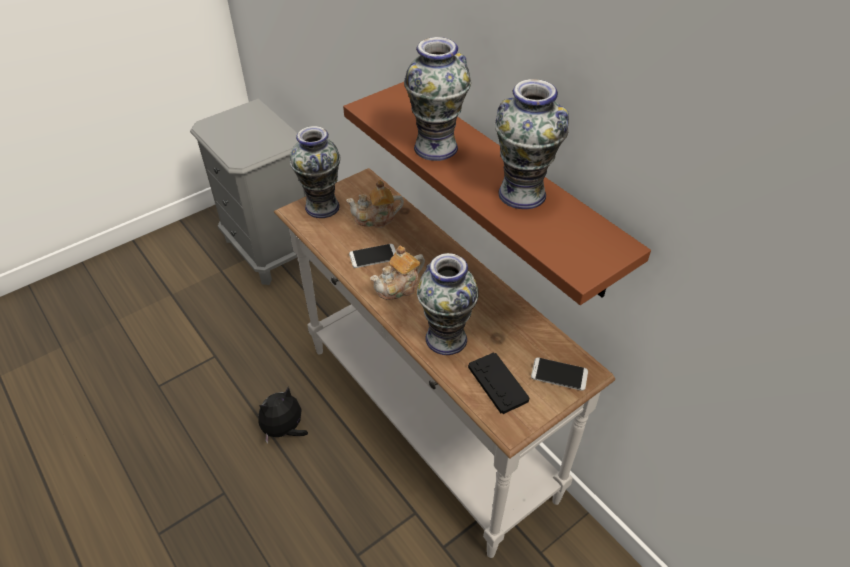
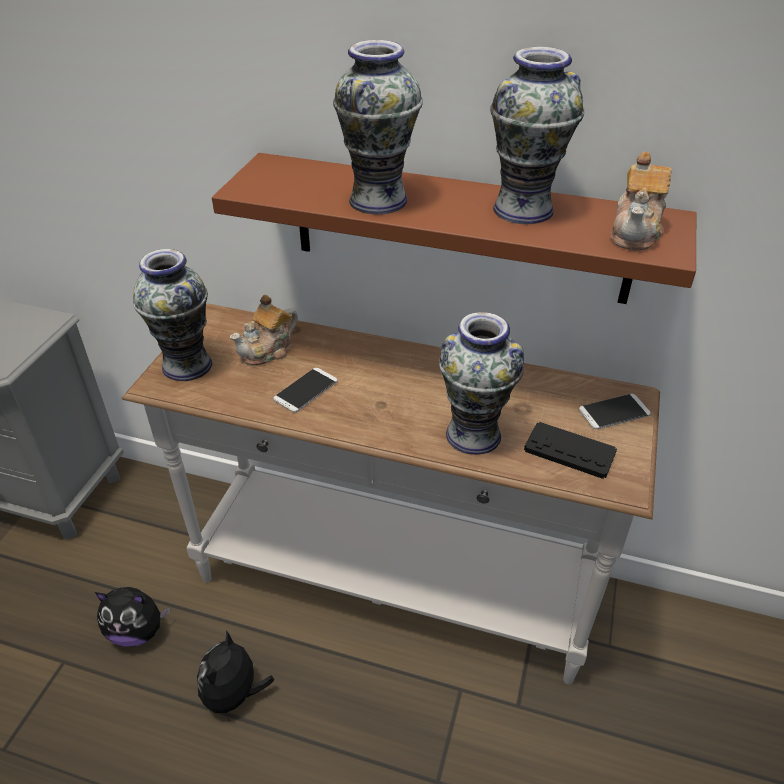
camera: 35 degrees left, 5 degrees down
(262, 361) = (138, 631): none -> plush toy
(399, 287) = (368, 408): teapot -> teapot (636, 232)

